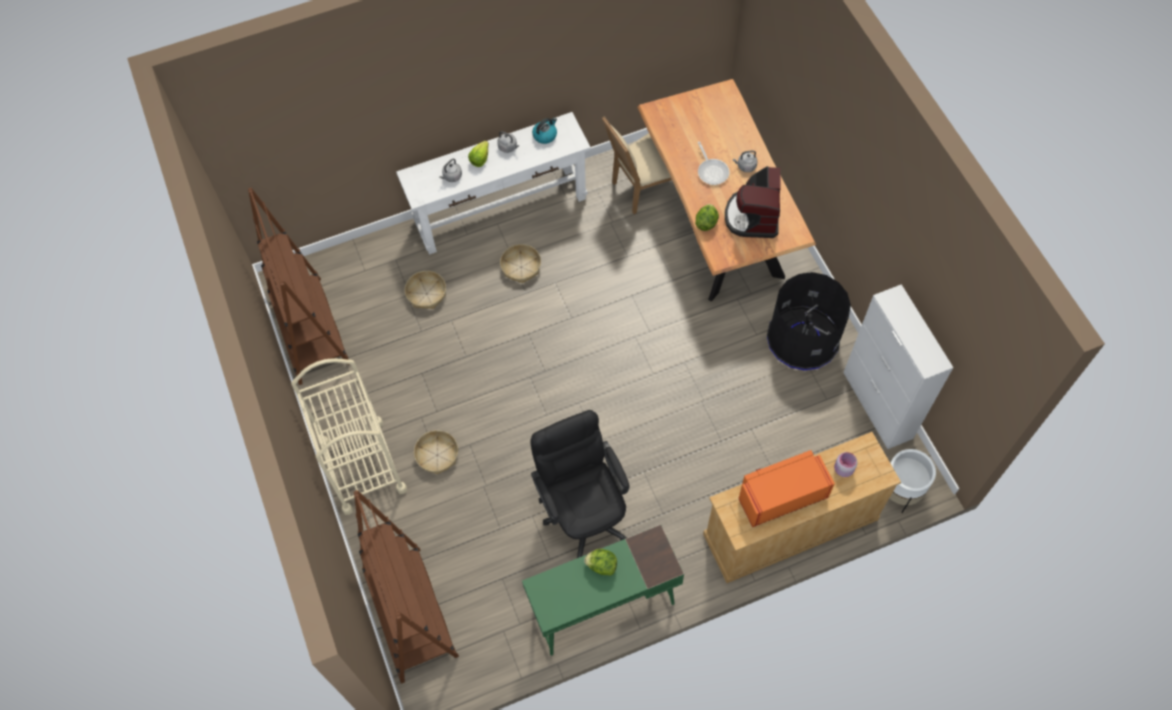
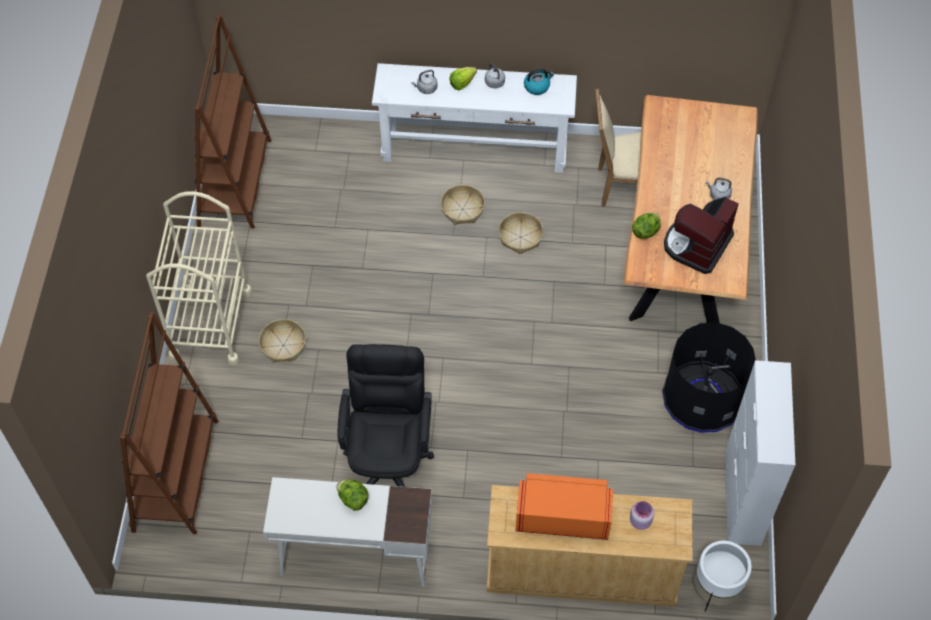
camera: 25 degrees right, 5 degrees down
(426, 293) = (359, 195): basket -> basket (520, 237)
(603, 607) = (354, 555): green desk -> white desk
(712, 171) = (681, 186): frying pan -> none

